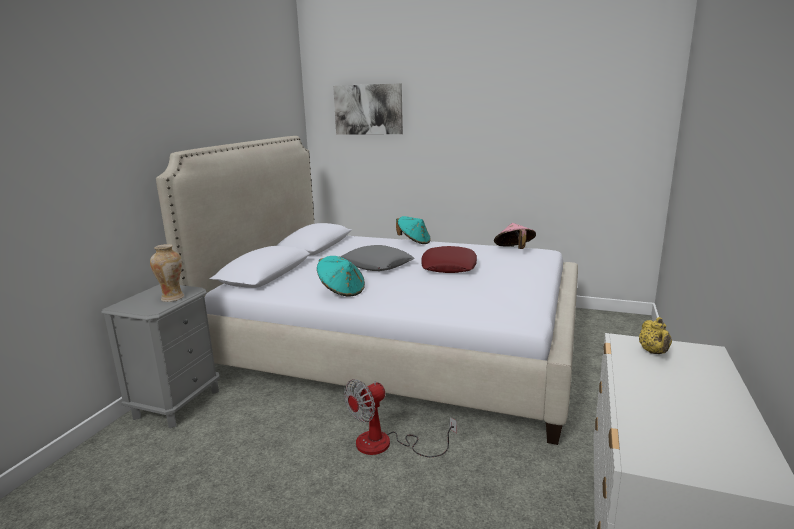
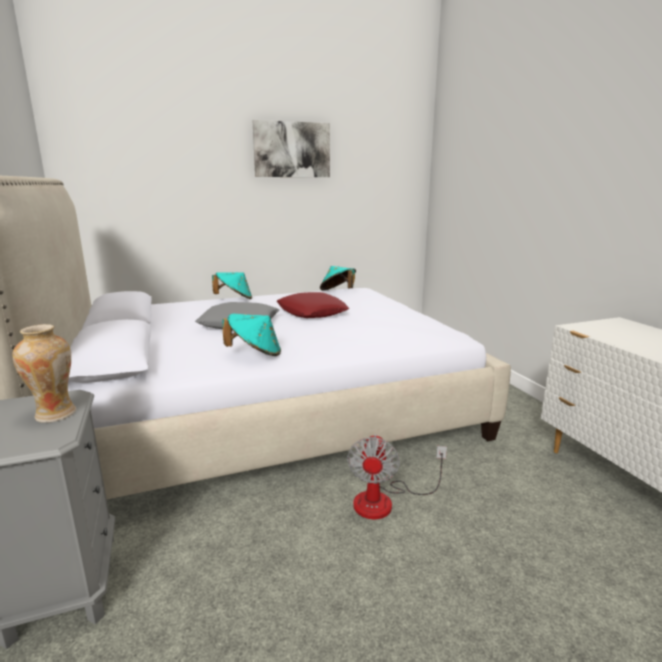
camera: 40 degrees left, 0 degrees up
(368, 109) = (140, 152): picture -> picture (292, 150)
(514, 250) = (338, 291): pink hat -> turquoise hat
(654, 352) = (604, 329): yellow teapot -> none

